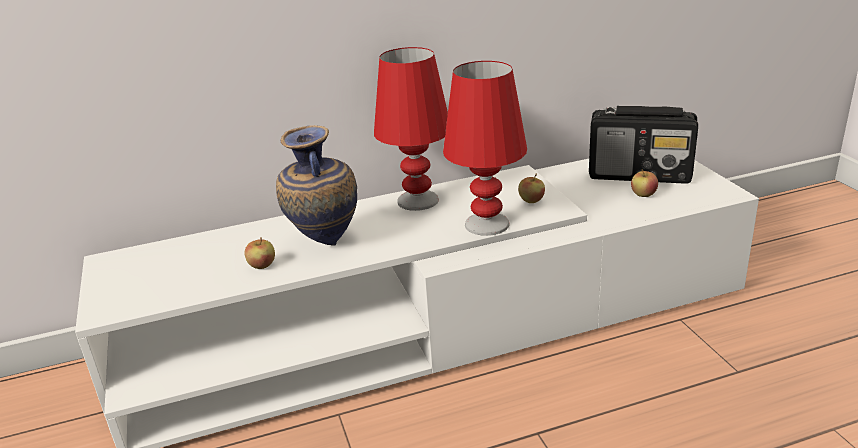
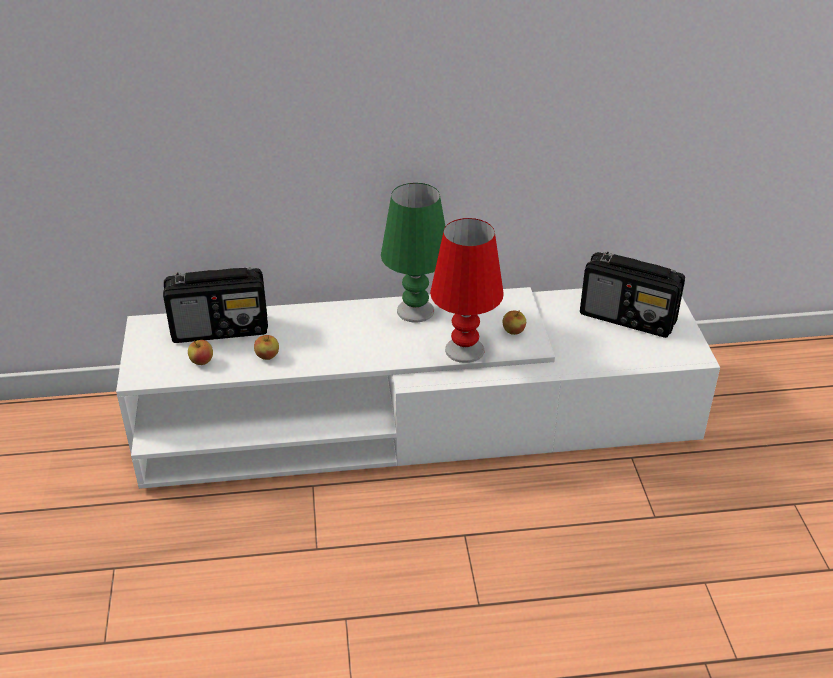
camera: 10 degrees right, 10 degrees up
(200, 250) = (221, 329): none -> radio
(324, 245) = (322, 344): vase -> none
(418, 200) = (416, 311): red table lamp -> green table lamp
(643, 195) = (618, 343): apple -> apple (202, 361)

